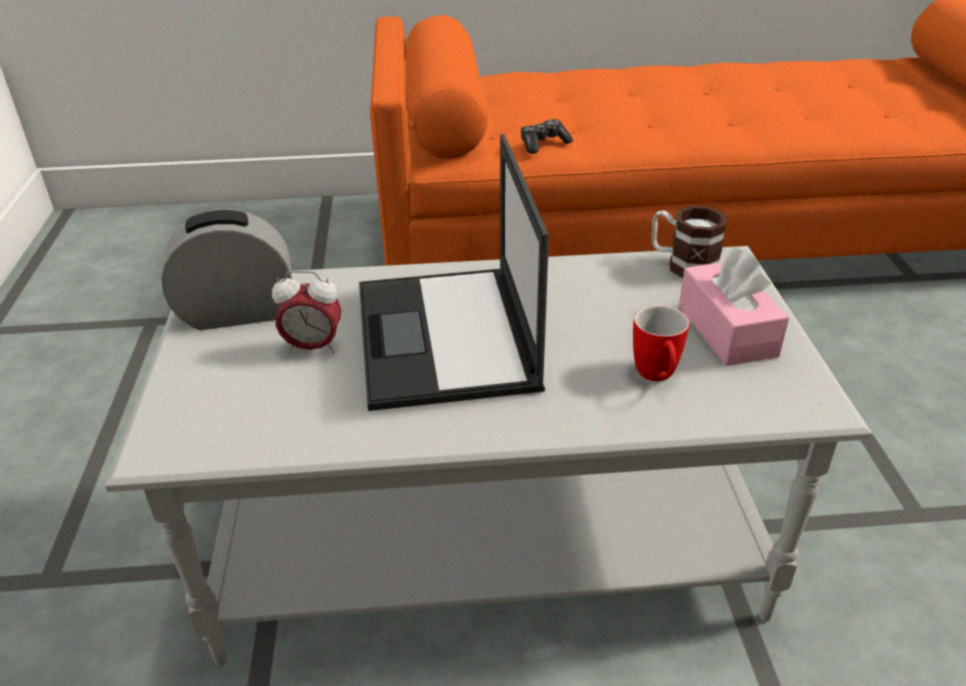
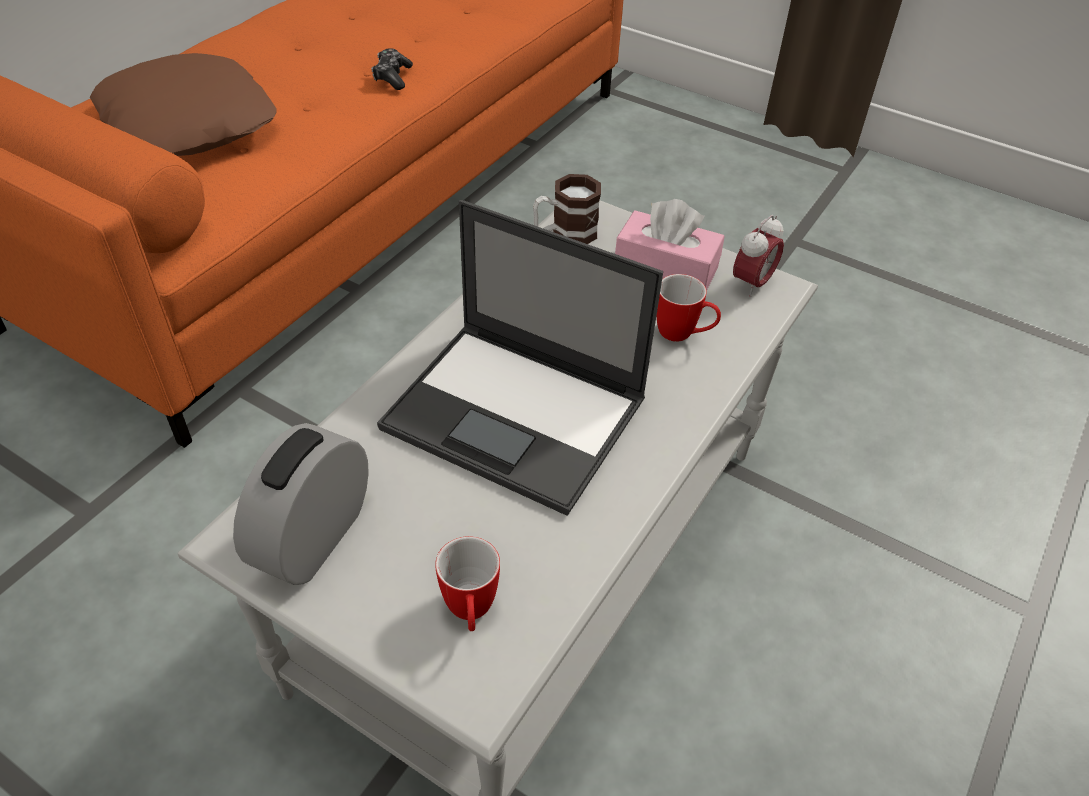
camera: 55 degrees left, 10 degrees up
(227, 410) = (470, 614): none -> mug
(313, 347) = (436, 507): alarm clock -> alarm clock (752, 284)
(543, 144) = (252, 180): game controller -> game controller (392, 77)
(561, 102) = (190, 123): none -> brown pillow

